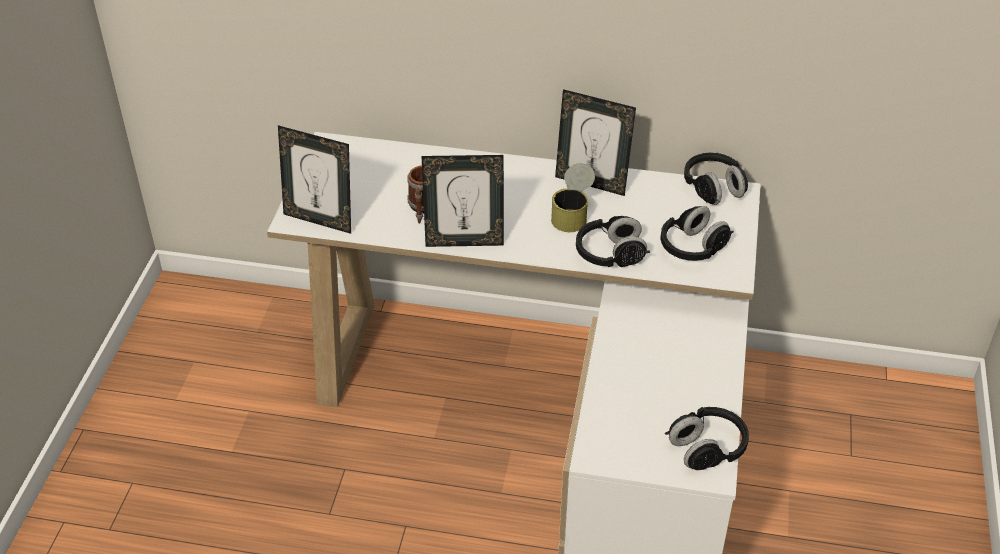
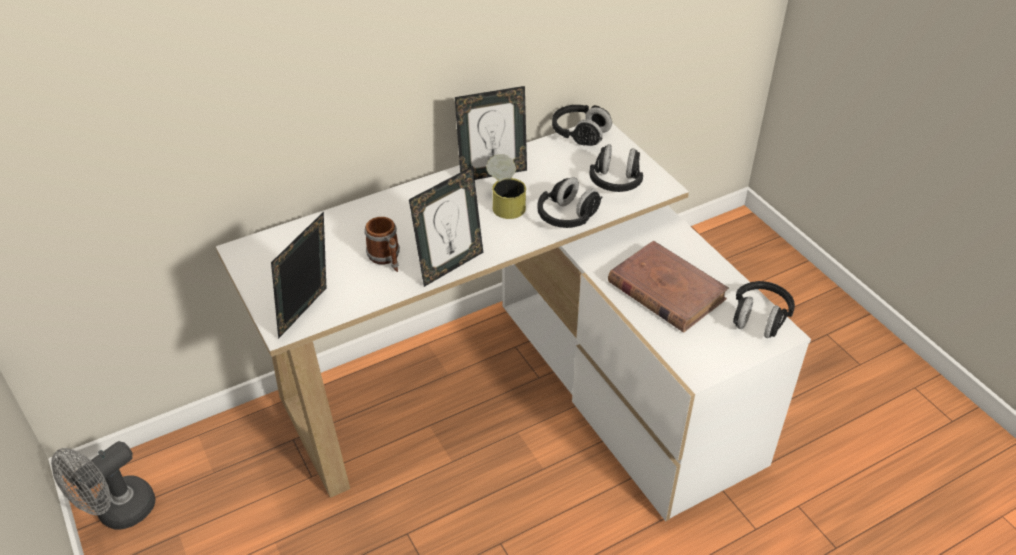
camera: 40 degrees left, 0 degrees up
(171, 320) = (118, 513): none -> grey fan
(320, 220) = (308, 315): picture frame -> picture frame turned 135 degrees clockwise
(650, 373) = (665, 290): none -> brown book

